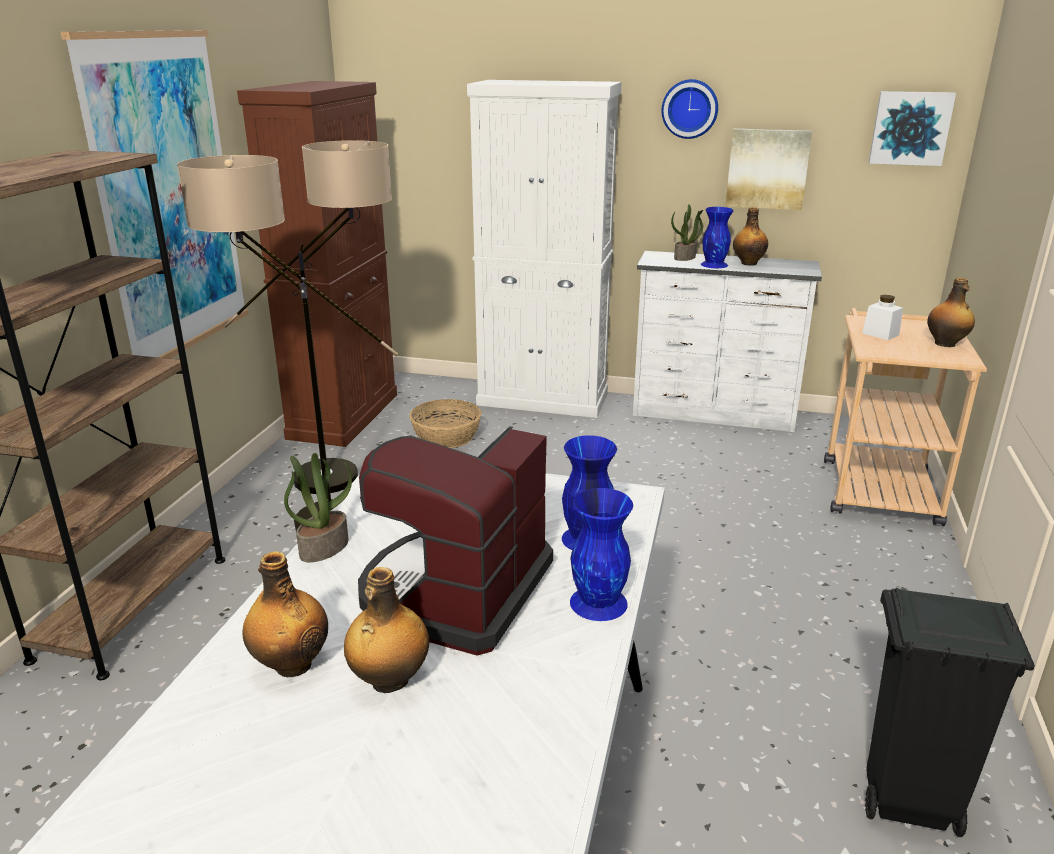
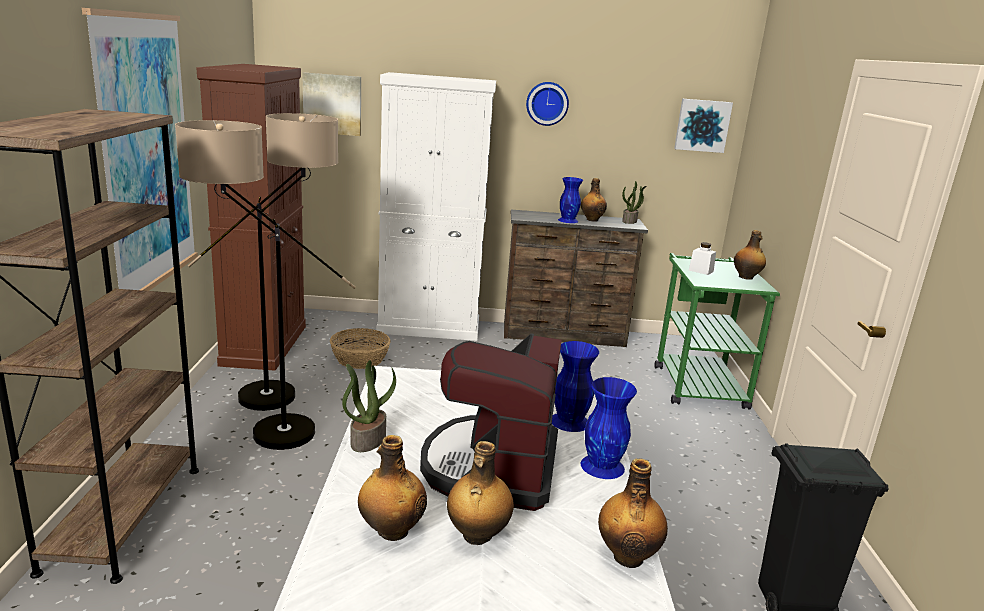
camera: 15 degrees left, 5 degrees down
(567, 728) = (627, 556): none -> bottle
(685, 258) = (544, 215): potted plant -> potted plant (629, 221)
(714, 414) = (564, 335): white dresser -> brown dresser
(767, 169) = (603, 150): picture -> picture (332, 104)
(877, 485) = (696, 383): beige cart -> green cart

